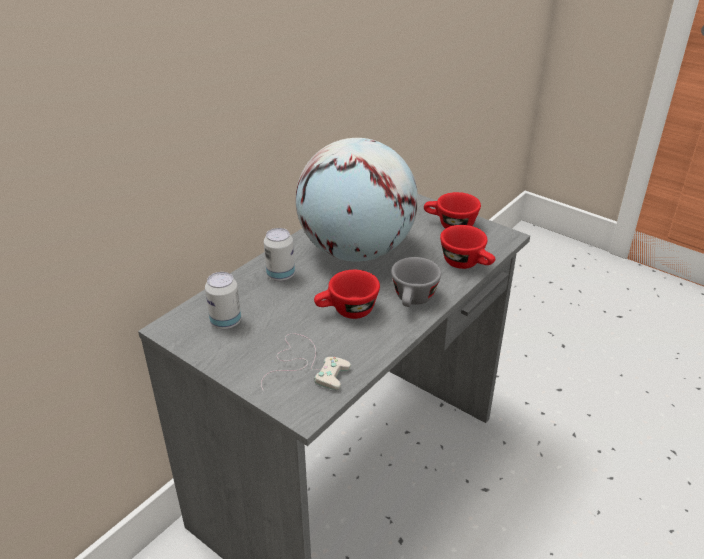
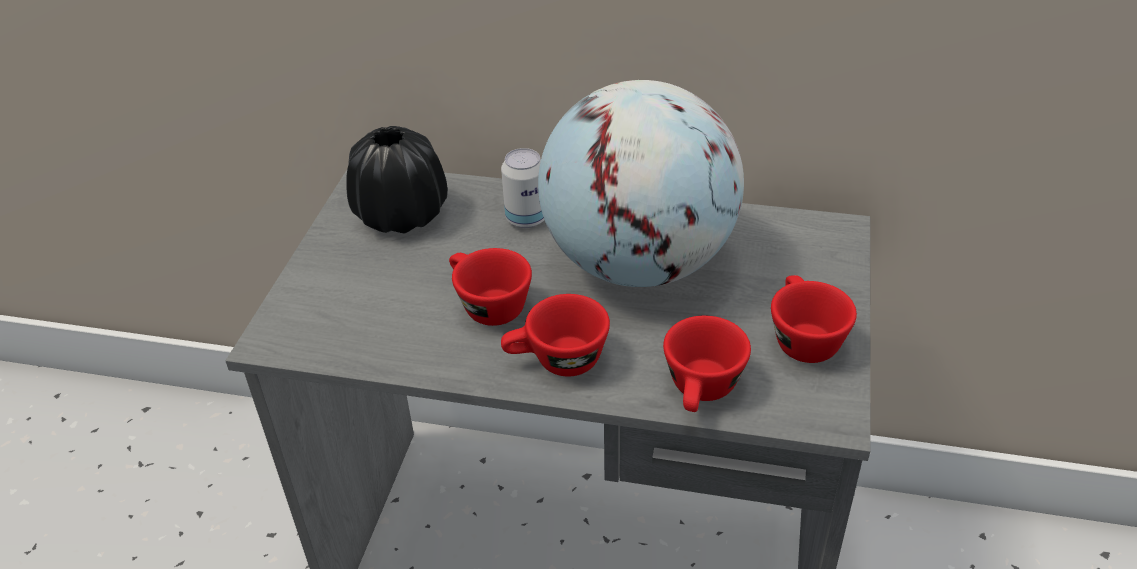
camera: 65 degrees right, 5 degrees up
(226, 322) = (401, 215): can -> black vase
(305, 365) = (355, 309): white game controller -> none
(413, 300) = (556, 361): grey cup -> red cup

